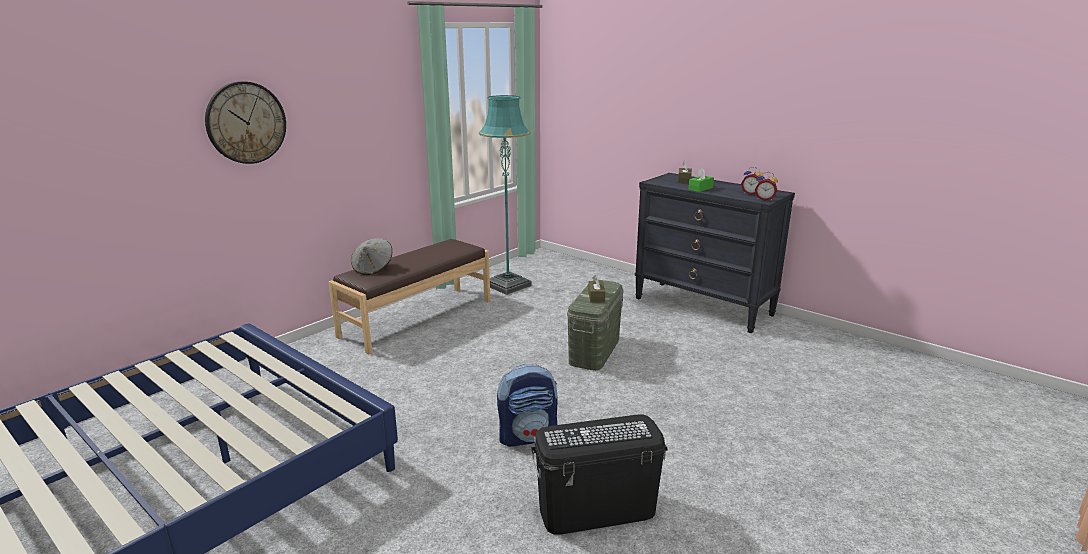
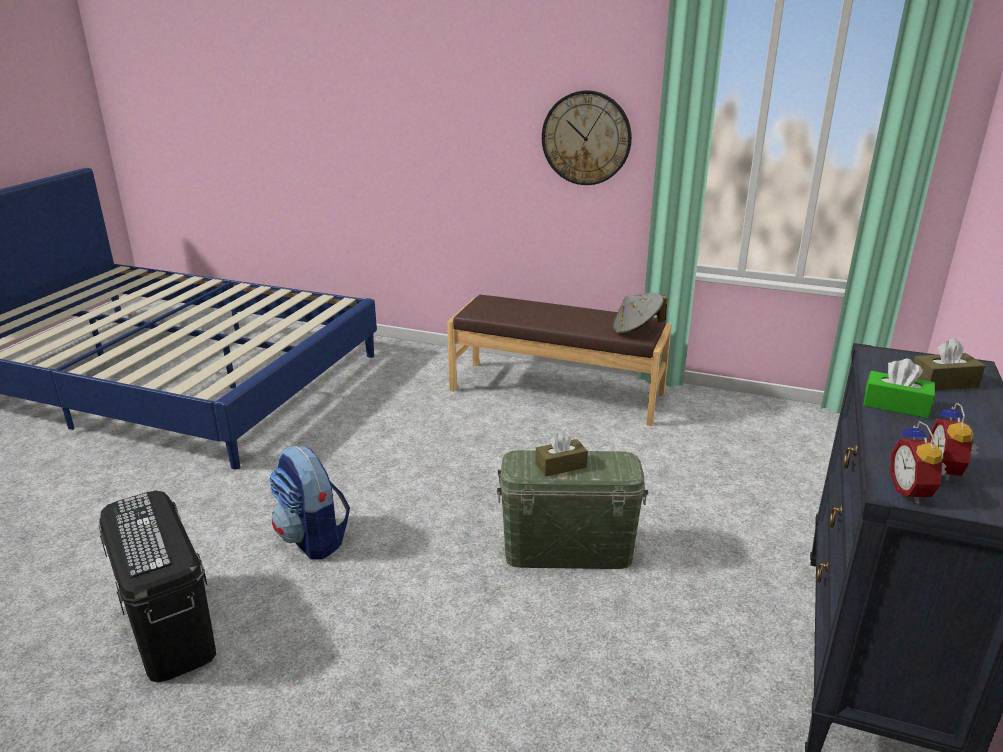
camera: 70 degrees right, 5 degrees up
(246, 123) = (431, 98): wall clock -> wall clock (586, 138)
(373, 269) = (512, 305): grey hat -> grey hat (636, 330)
(508, 285) = (719, 426): turquoise floor lamp -> none

